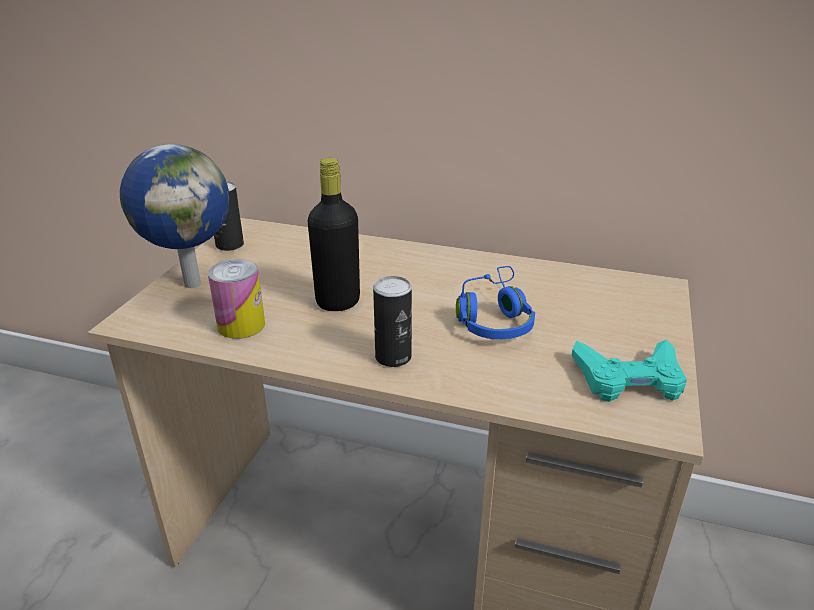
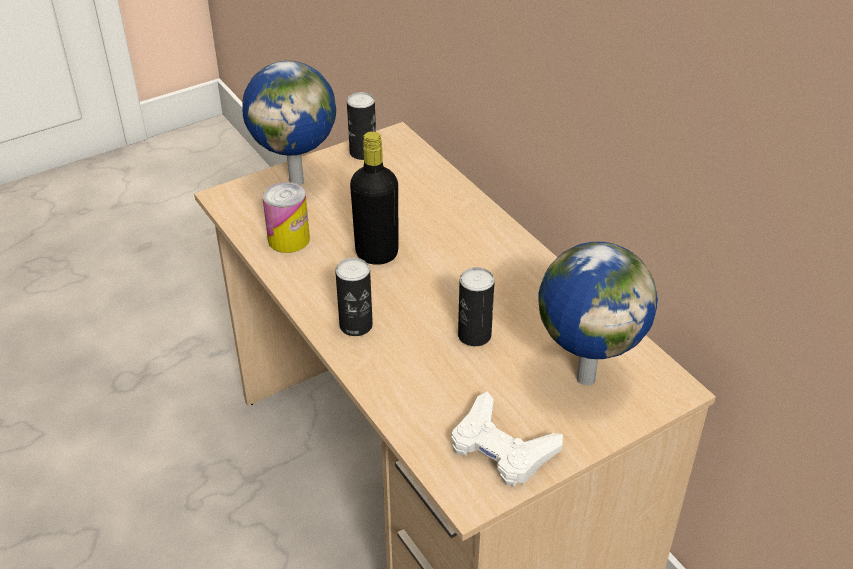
camera: 40 degrees right, 10 degrees up
(494, 318) = (474, 335): blue headphones -> can
(604, 306) = (585, 377): none -> globe
(629, 378) = (501, 448): turquoise game controller -> white game controller

